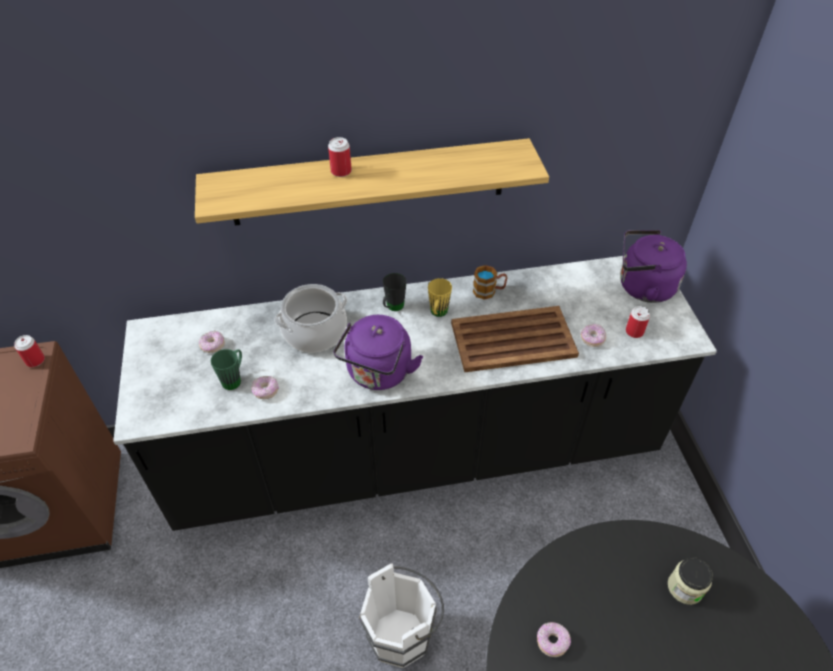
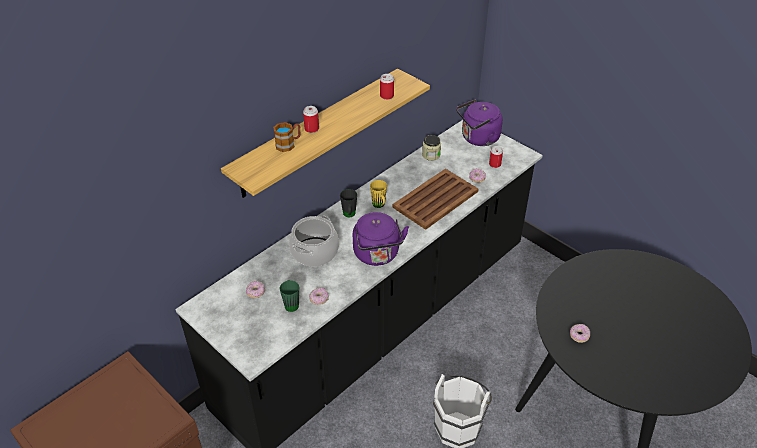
camera: 35 degrees left, 5 degrees down
(35, 360) = (128, 369): can -> can (386, 96)
(489, 291) = (397, 179): mug -> mug (288, 144)
(685, 587) = (614, 277): jar -> jar (431, 155)

